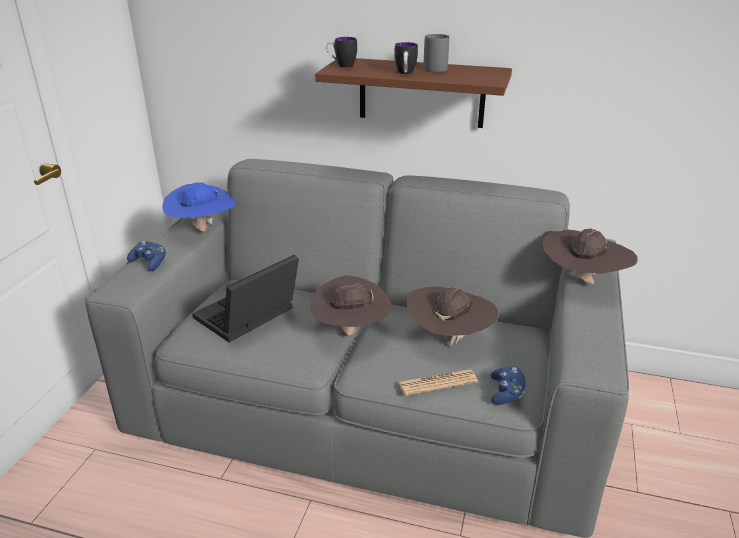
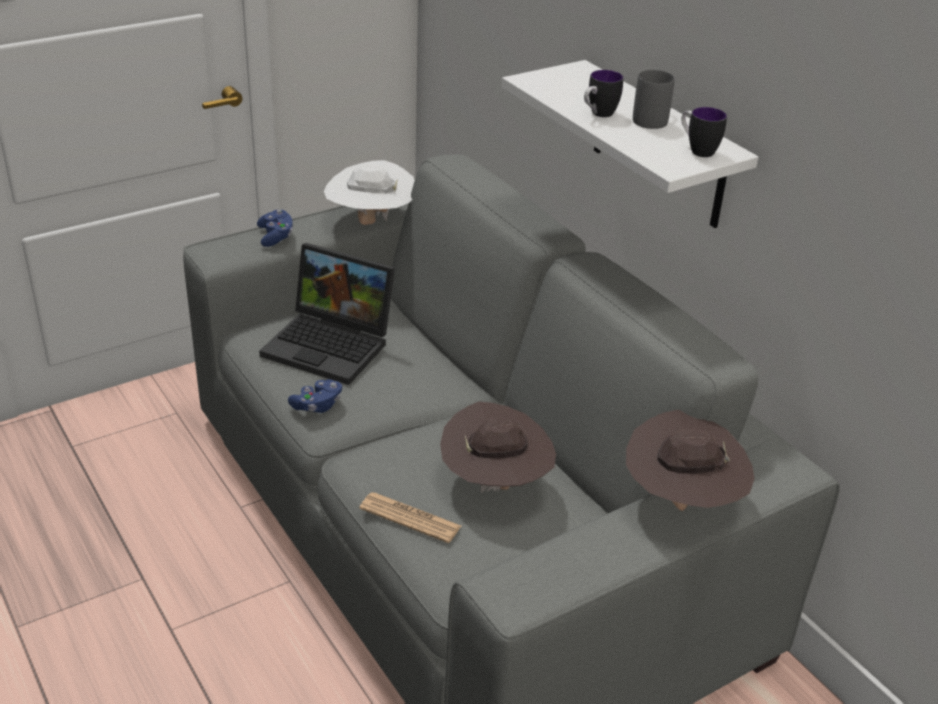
camera: 40 degrees right, 5 degrees up
(203, 229) = (370, 222): blue hat -> white hat
(247, 317) = (332, 345): laptop -> laptop turned 150 degrees counterclockwise
(342, 65) = (554, 75): mug -> mug (697, 150)
(351, 331) = (411, 416): brown hat -> none
(421, 92) = (659, 146): brown shelf -> white shelf
(506, 393) = (462, 573): blue game controller -> blue game controller (317, 405)

